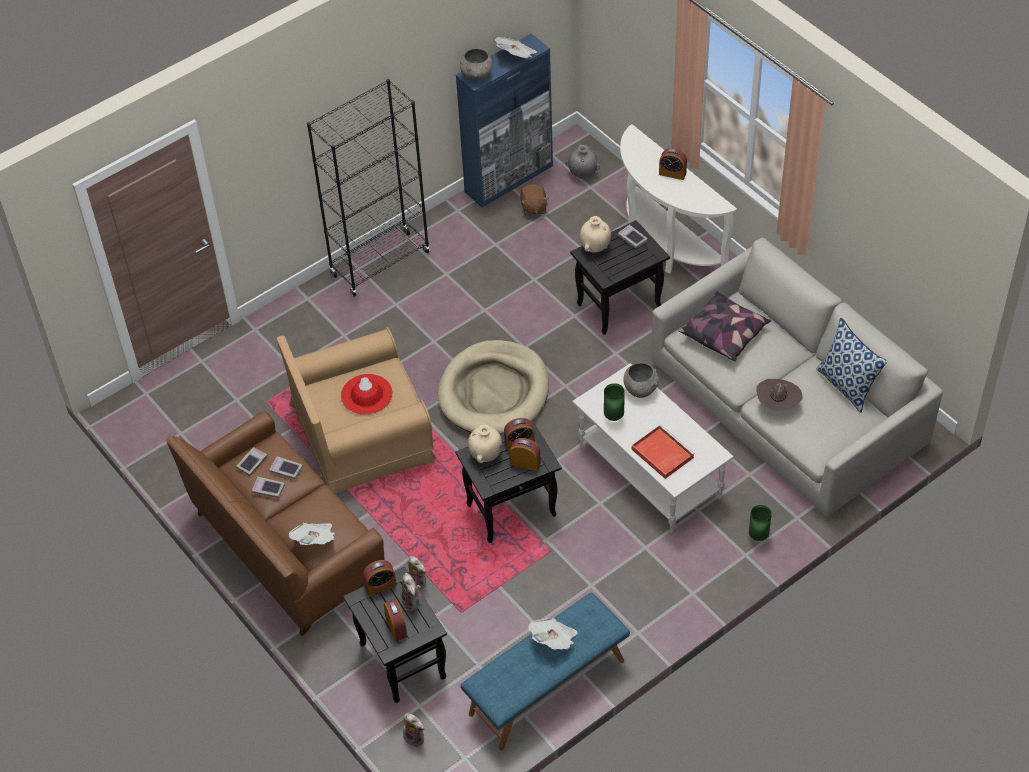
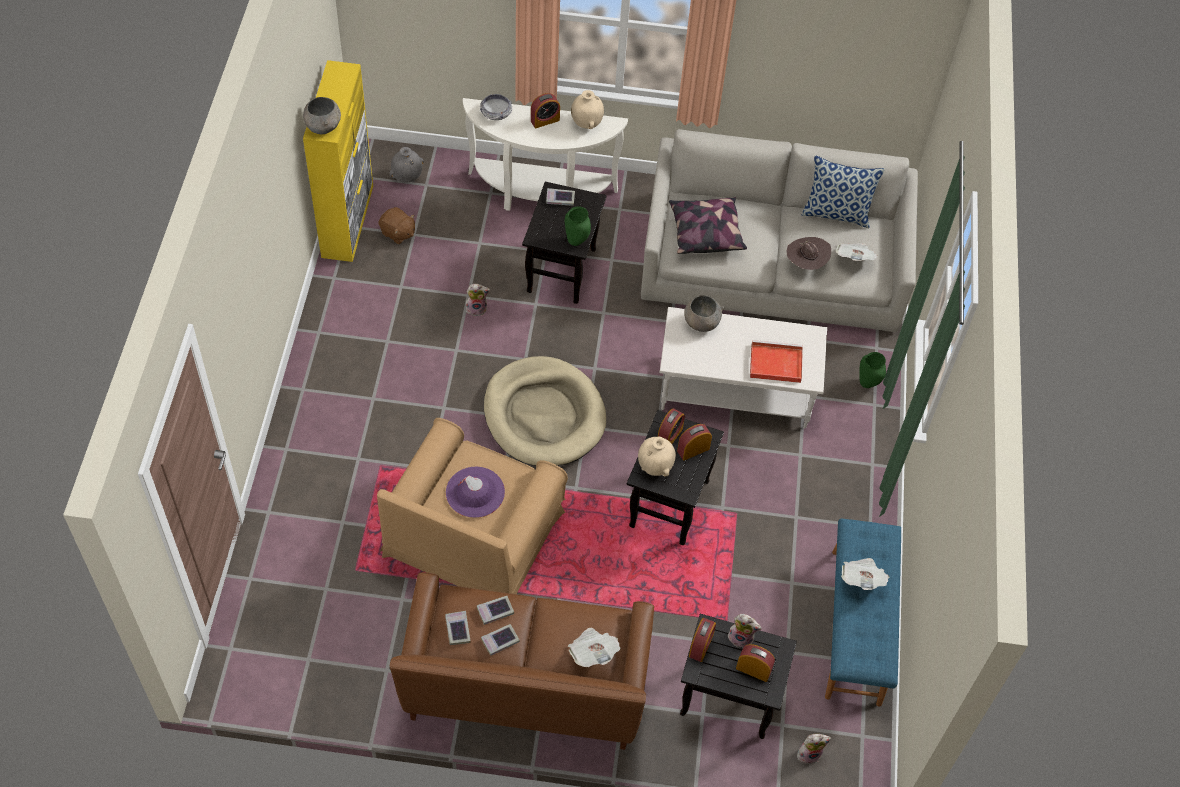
camera: 50 degrees left, 5 degrees up
(366, 394) = (475, 492): red hat -> purple hat
(380, 264) = (318, 372): black bookcase -> none
(418, 582) = (665, 623): plush toy -> plush toy (477, 309)
(509, 178) = (348, 220): blue cabinet -> yellow cabinet
(516, 56) = (338, 88): newspaper -> newspaper (854, 258)
(595, 247) = (539, 226): beige vase -> beige vase (586, 123)
(614, 417) = (707, 360): green vase -> green vase (577, 241)
(643, 147) = (496, 113): none -> bowl

